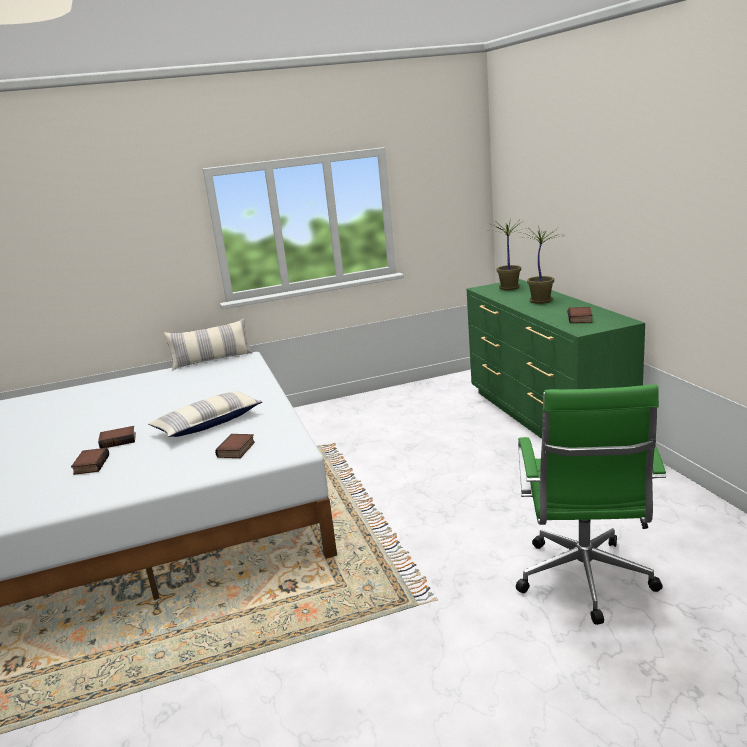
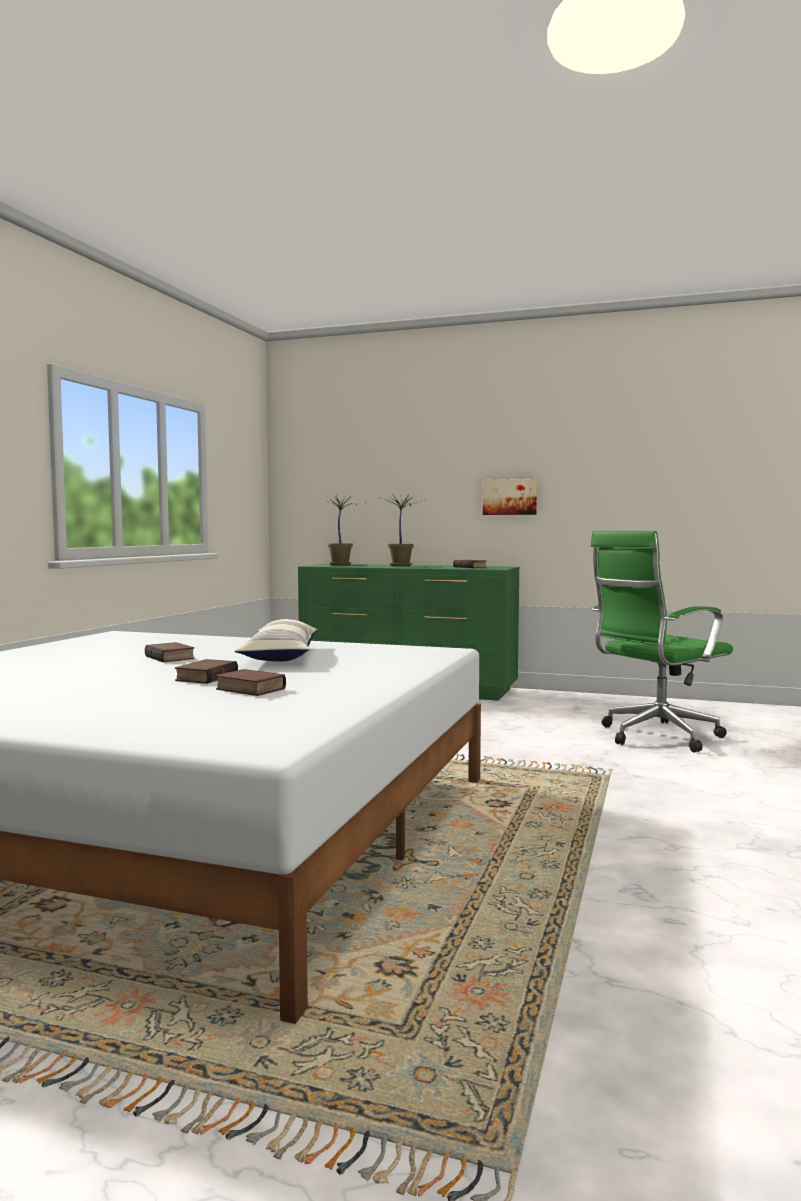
camera: 55 degrees left, 15 degrees down
(212, 360) = (69, 638): pillow -> none
(237, 450) = (389, 658): book -> book (171, 657)
(585, 582) = (655, 737): green office chair -> green office chair turned 105 degrees clockwise
(643, 239) = (510, 497): none -> picture

